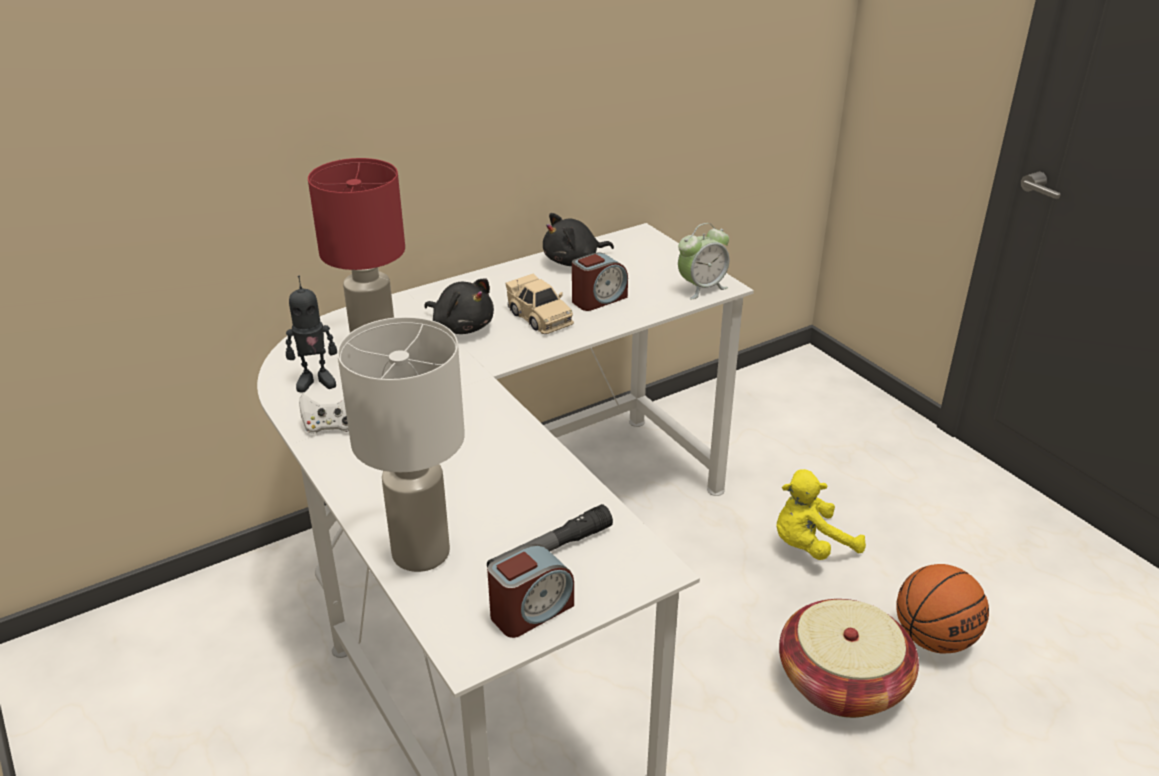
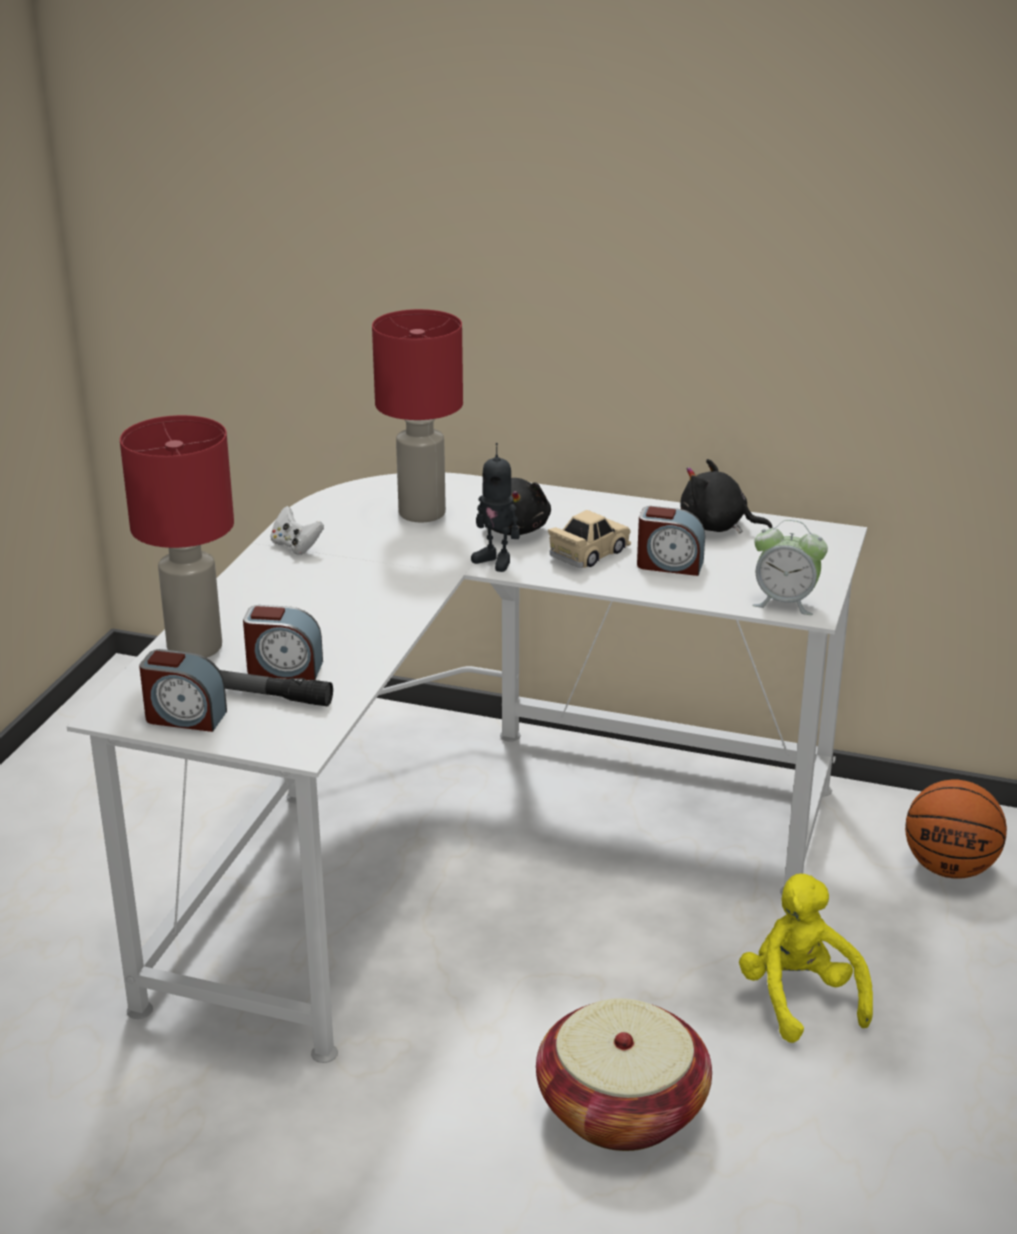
camera: 50 degrees right, 5 degrees down
(316, 381) = (343, 513): toy robot -> toy robot (496, 560)
(419, 553) = (193, 647): white table lamp -> red table lamp
(520, 521) = (284, 669): none -> alarm clock
(539, 317) = (589, 553): beige toy car -> beige toy car turned 150 degrees counterclockwise
(809, 546) = (799, 998): yellow plush toy -> yellow plush toy turned 45 degrees clockwise
(933, 638) = (777, 1153): basketball -> basketball (949, 868)

